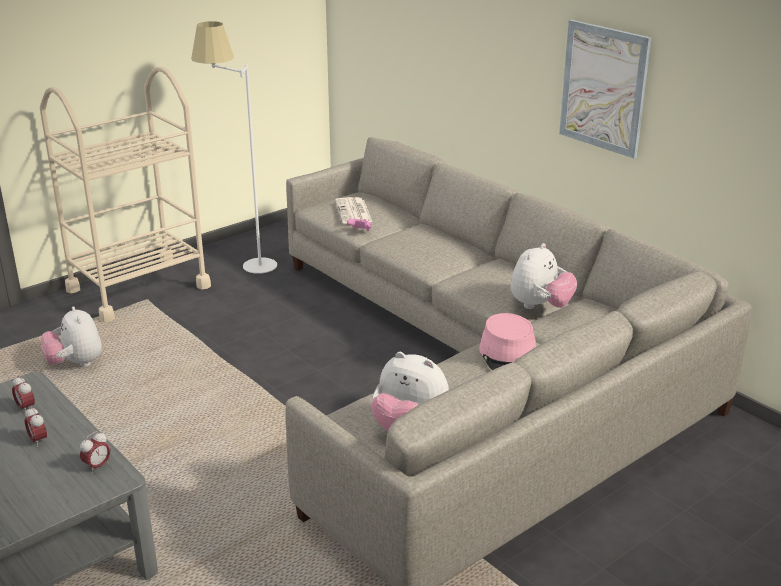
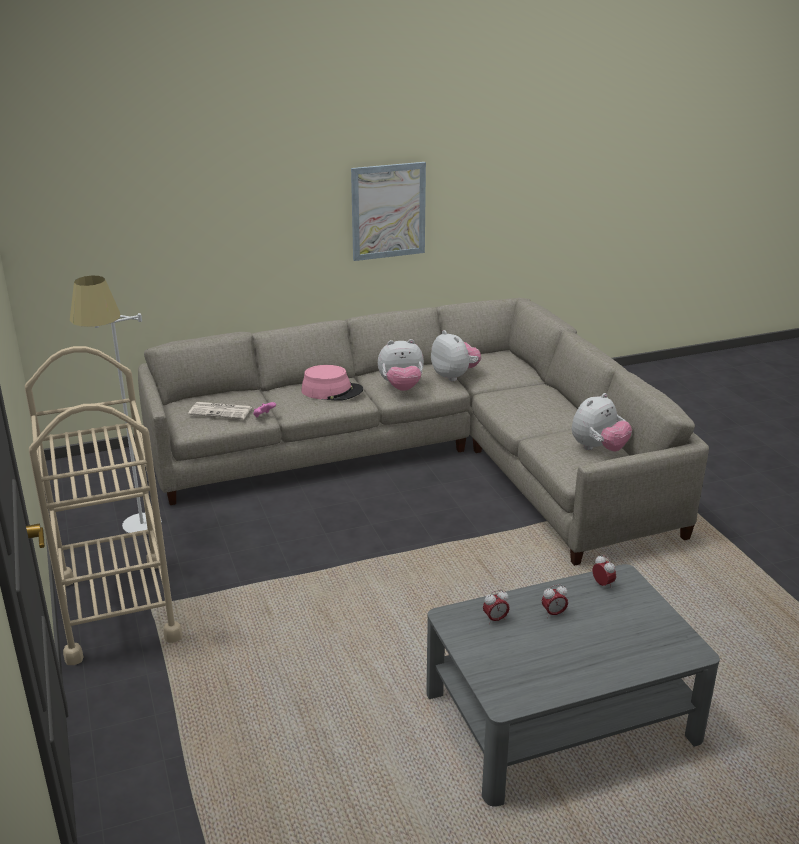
camera: 70 degrees left, 0 degrees up
(75, 363) = (258, 667): plush toy -> plush toy (401, 388)
(510, 355) = (522, 398): pink hat -> pink hat (332, 391)

